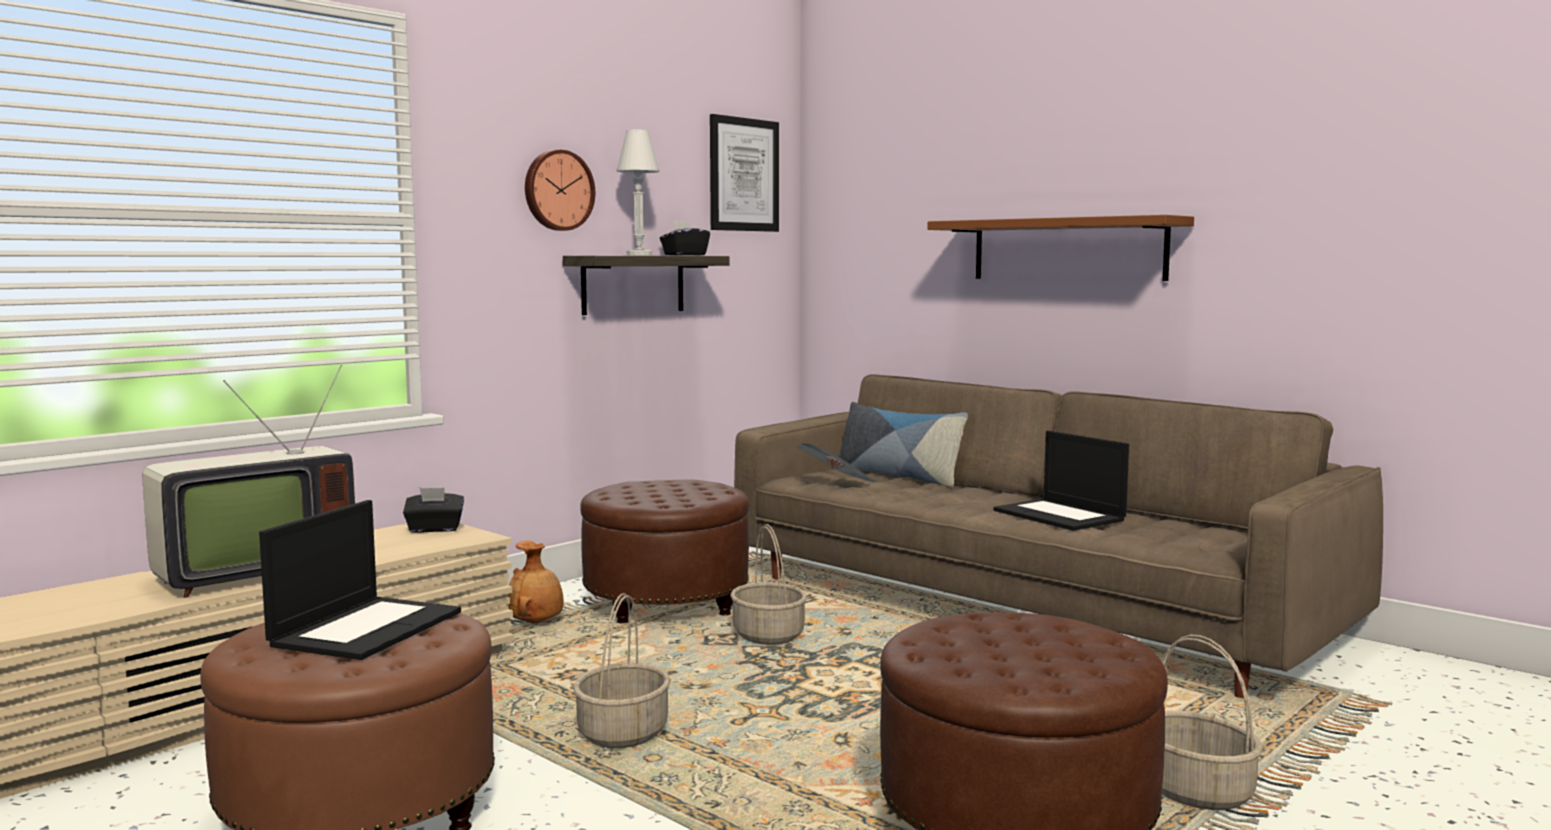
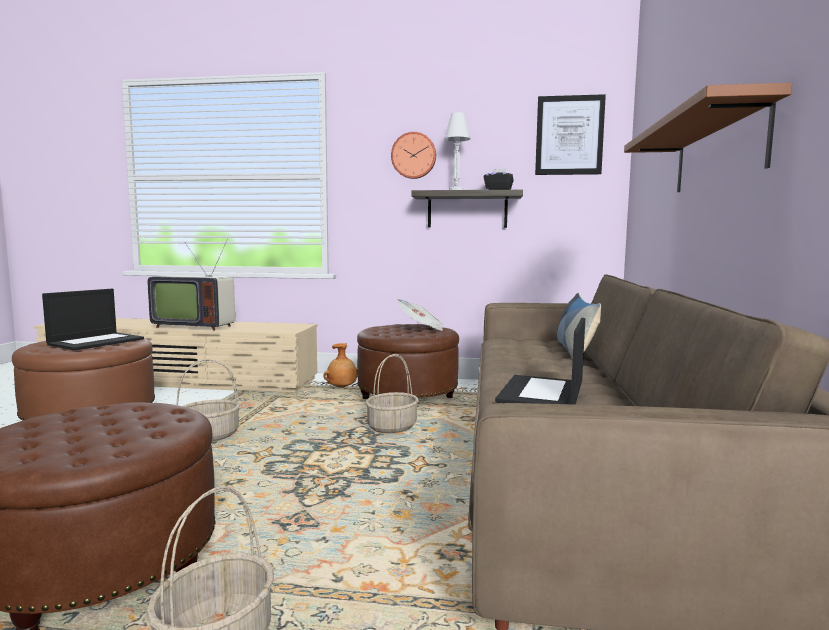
camera: 55 degrees right, 0 degrees up
(367, 628) = (96, 341): laptop -> laptop turned 45 degrees counterclockwise
(434, 529) = (294, 326): black tissue box -> none
(837, 484) = (510, 345): newspaper -> newspaper (421, 328)

